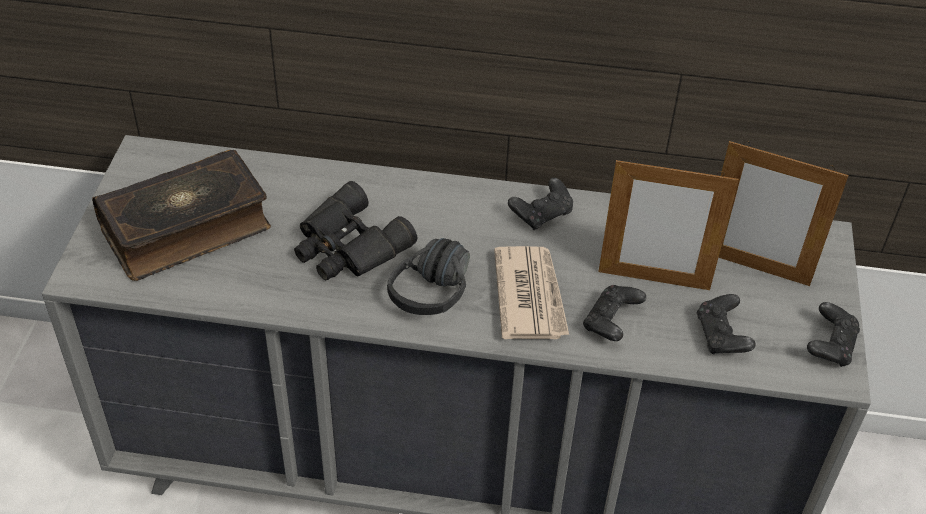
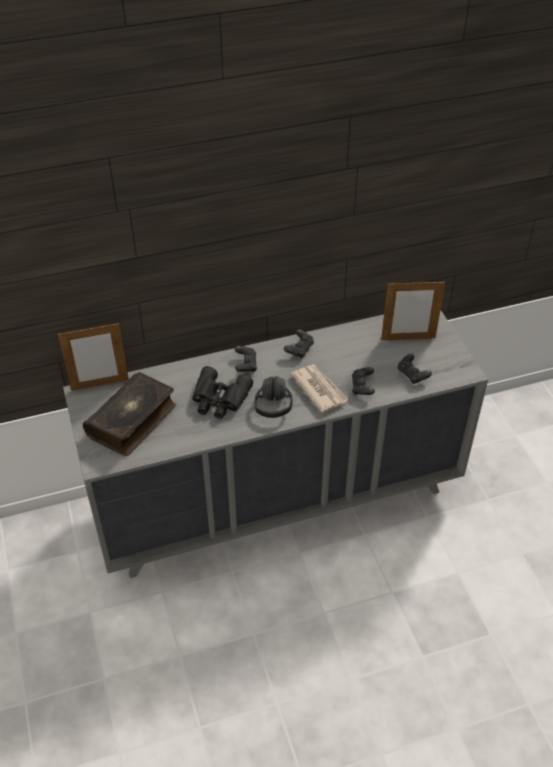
camera: 25 degrees left, 0 degrees up
(653, 280) = (368, 361): picture frame -> picture frame (100, 385)
(830, 346) = (458, 361): black game controller -> black game controller (246, 365)

